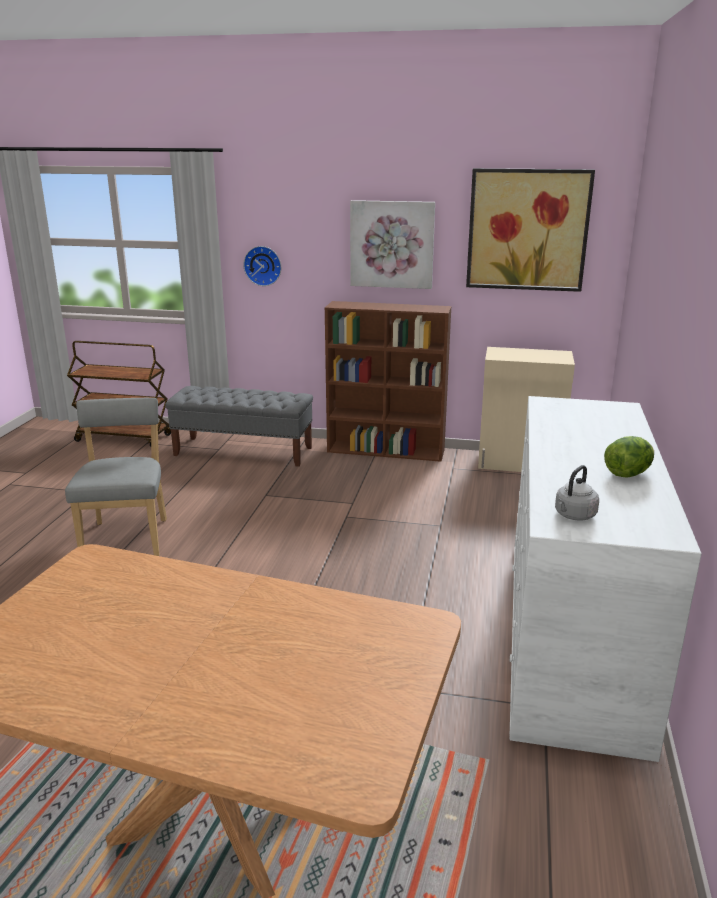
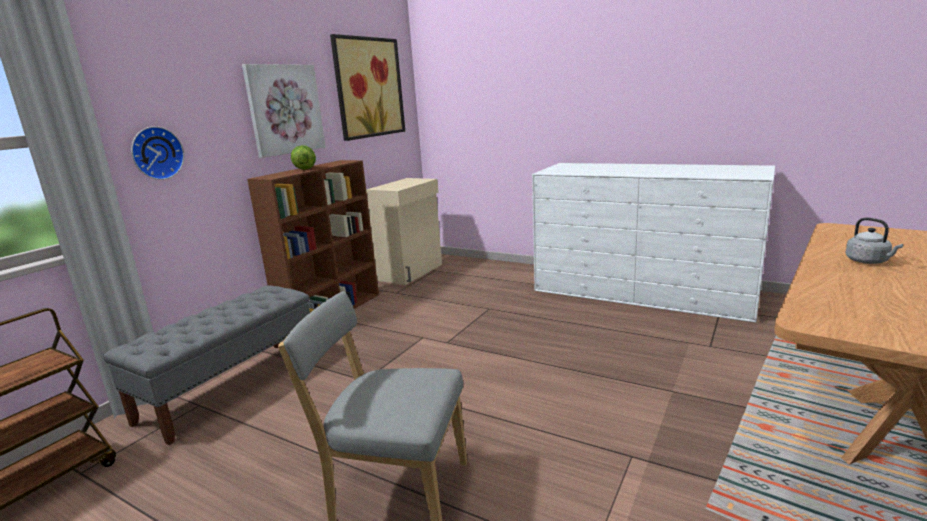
camera: 70 degrees left, 5 degrees down
(573, 515) = (740, 174): grey kettle -> grey kettle (868, 261)
(627, 474) = (676, 167): lettuce -> lettuce (305, 169)

